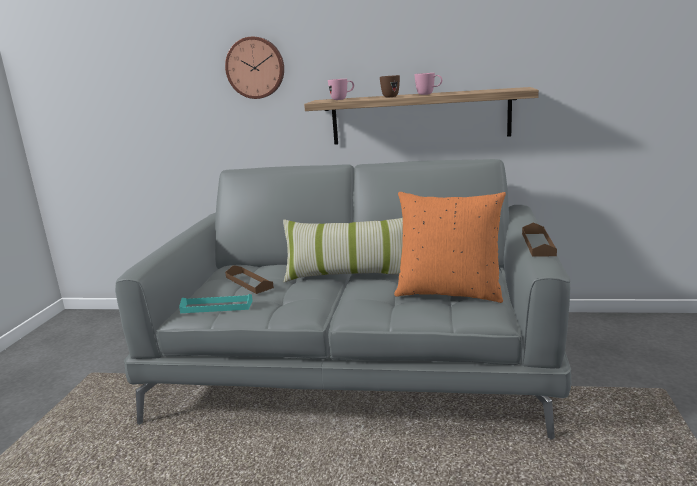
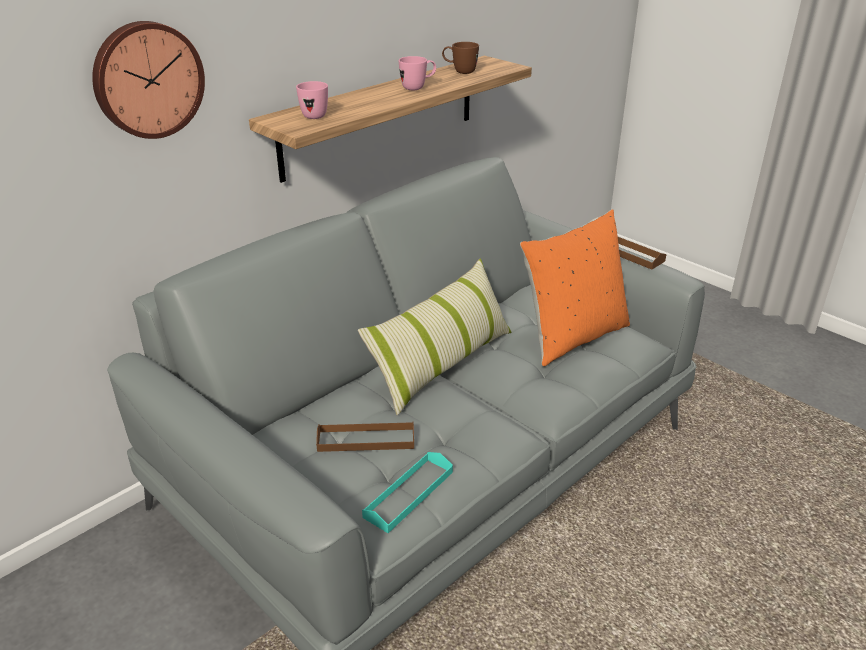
camera: 55 degrees left, 15 degrees up
(388, 97) = (378, 101): brown mug -> brown mug (459, 72)

